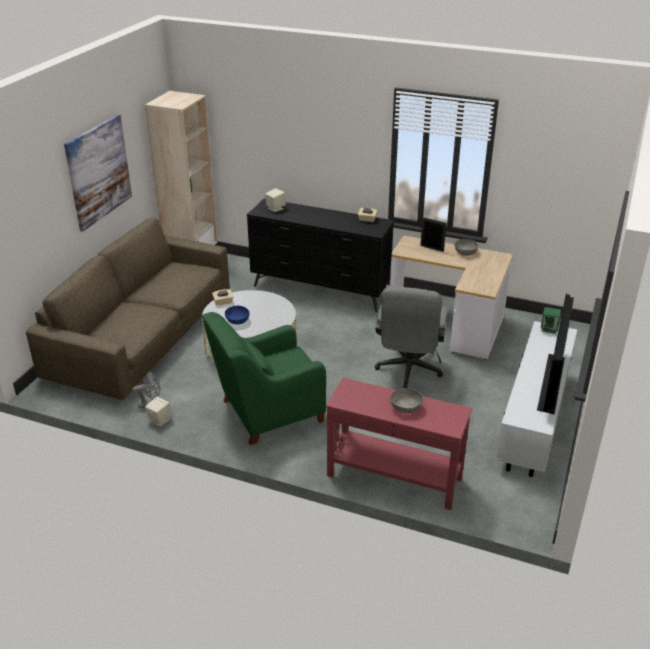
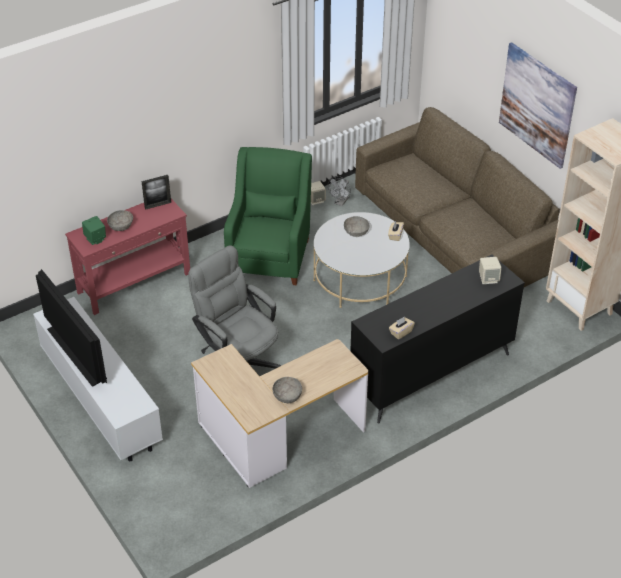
camera: 125 degrees right, 10 degrees up
(237, 321) = (356, 232): blue bowl -> grey bowl
(432, 248) = (321, 375): picture frame -> picture frame (158, 205)
(549, 329) = (137, 409): green speaker -> green speaker (95, 239)

